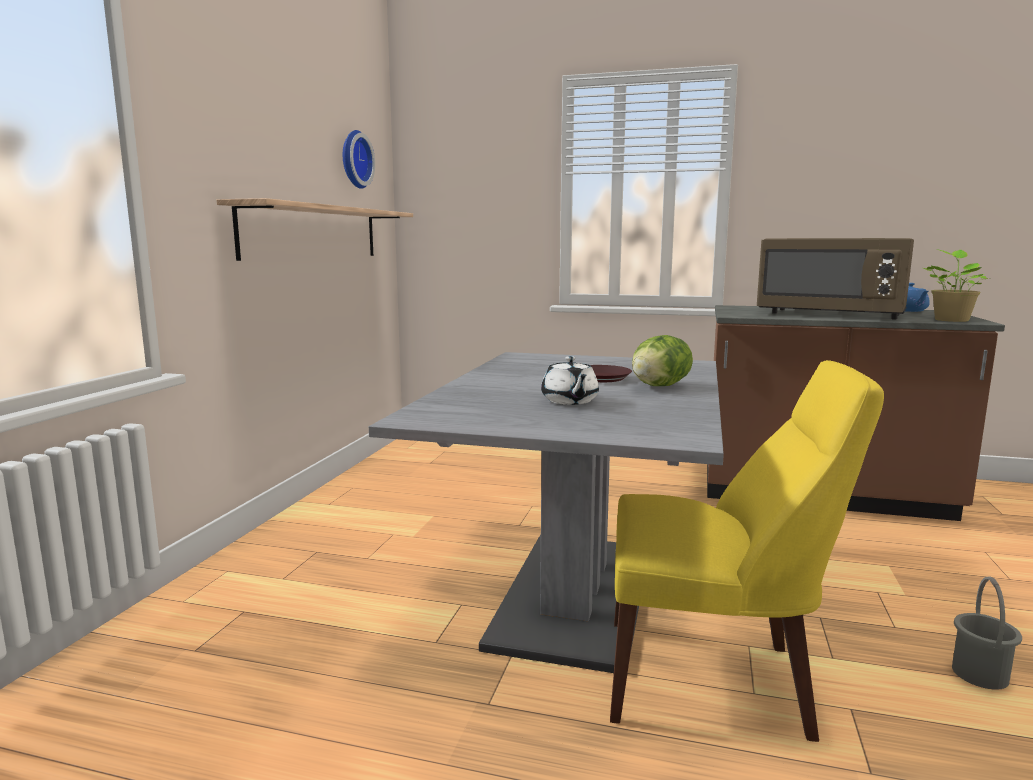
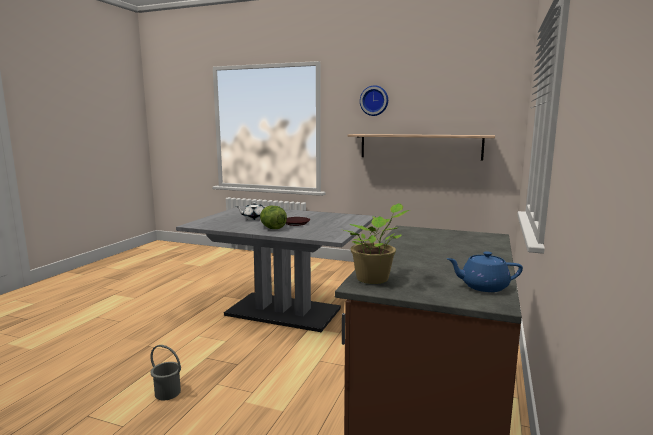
camera: 95 degrees right, 0 degrees up
(354, 159) = (469, 105): wall clock -> wall clock (374, 100)
(716, 682) = (209, 330): yellow chair -> none
(831, 314) = (421, 251): brown microwave -> none

